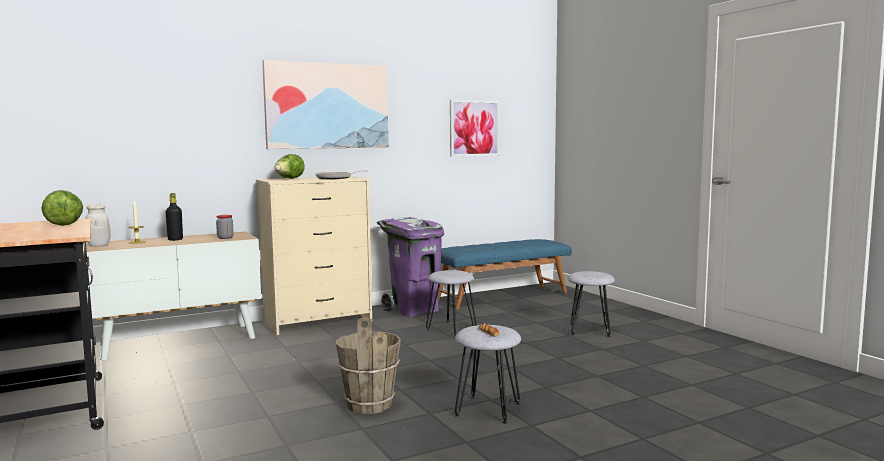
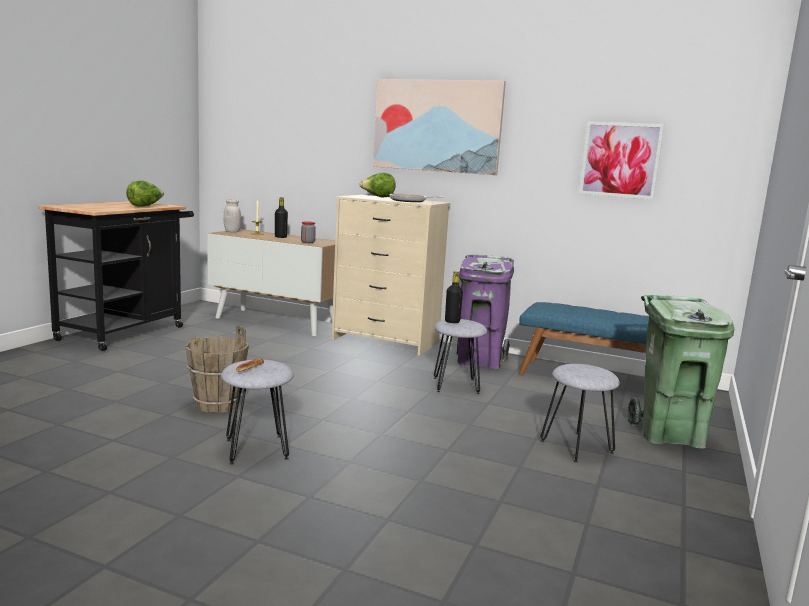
camera: 50 degrees right, 5 degrees up
(444, 273) = (452, 321): none -> black bottle
(596, 309) = (669, 435): none -> green trash can

